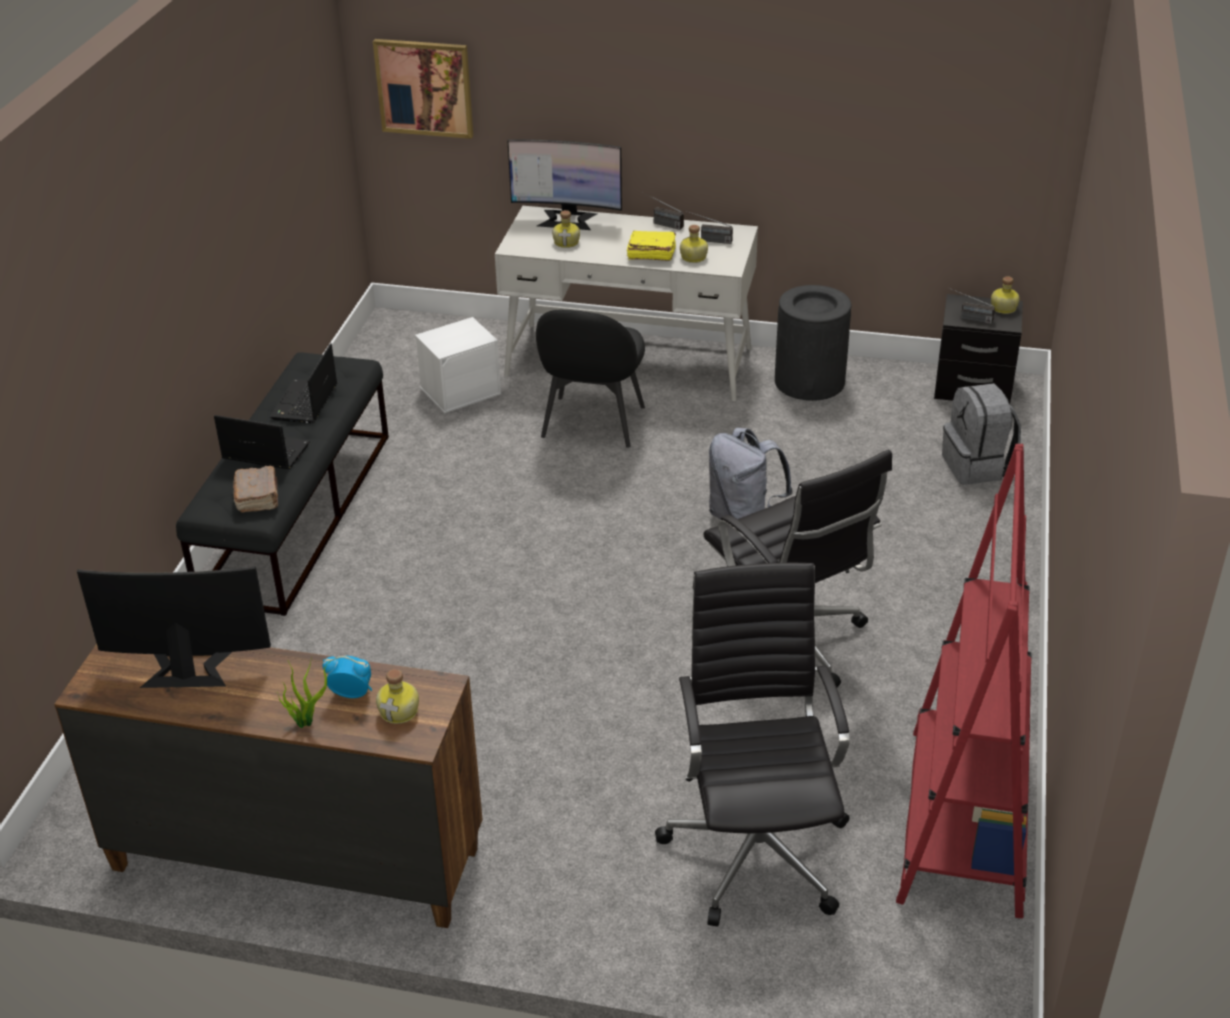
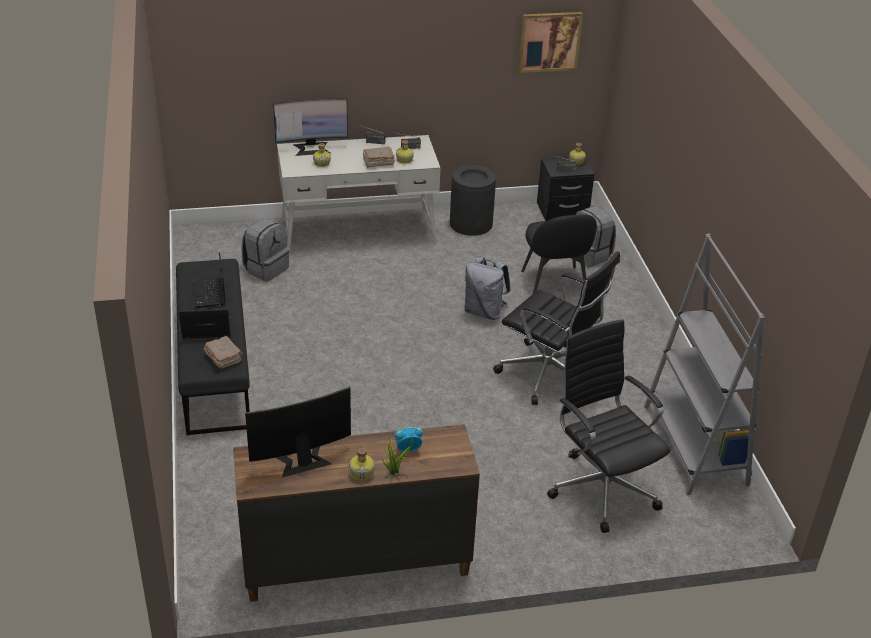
camera: 25 degrees left, 0 degrees up
(400, 711) = (442, 452): bottle -> bottle (362, 472)
(424, 87) = (209, 77): picture -> picture (549, 41)
(461, 390) = (266, 268): white storage box -> grey backpack
(592, 424) = (361, 273): black chair -> black chair (554, 283)
(650, 254) = (378, 162): yellow book -> brown book
(964, 821) = (694, 445): red bookcase -> grey bookcase

